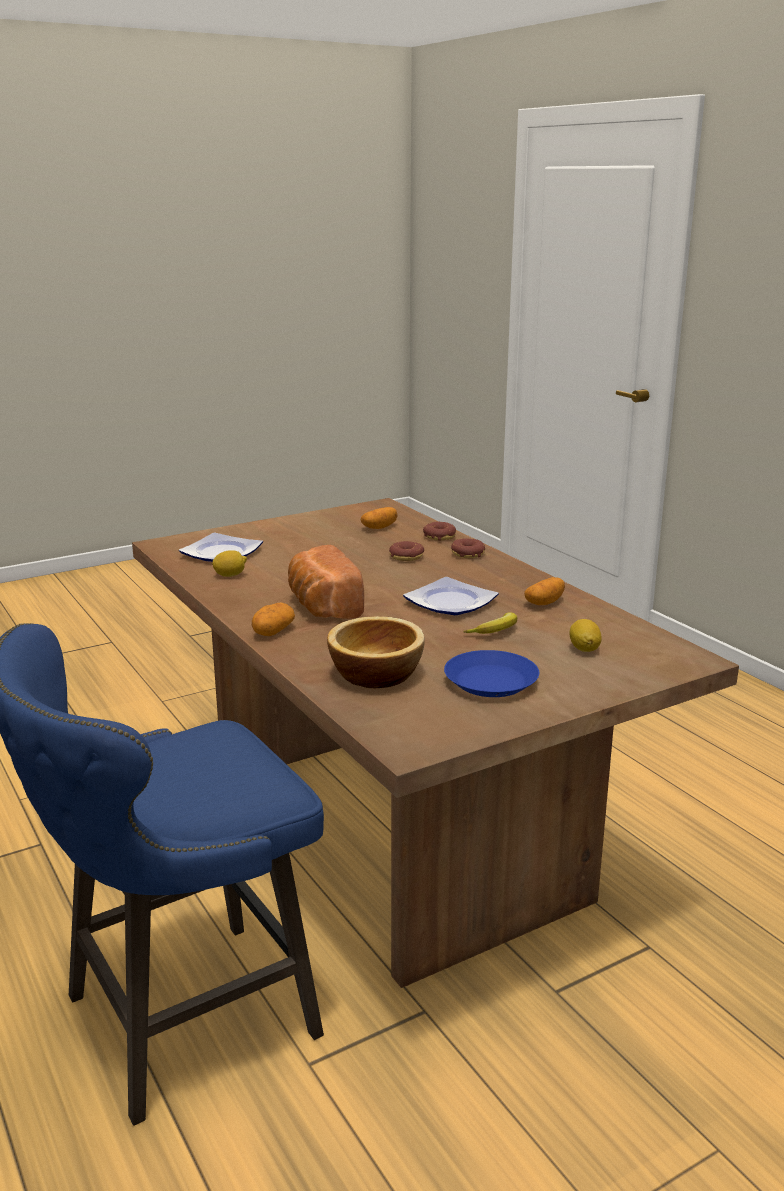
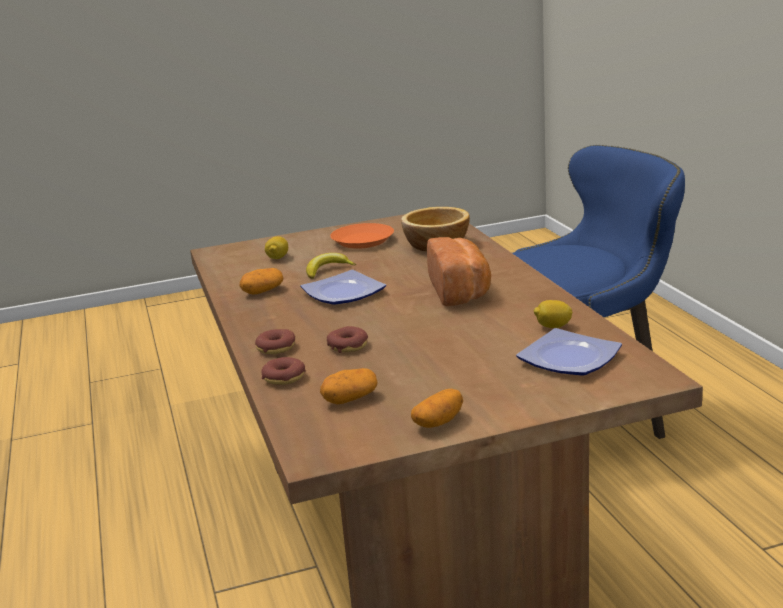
camera: 165 degrees left, 0 degrees up
(273, 631) = (507, 272): potato -> potato (438, 422)
(491, 681) = (362, 241): blue plate -> orange plate

